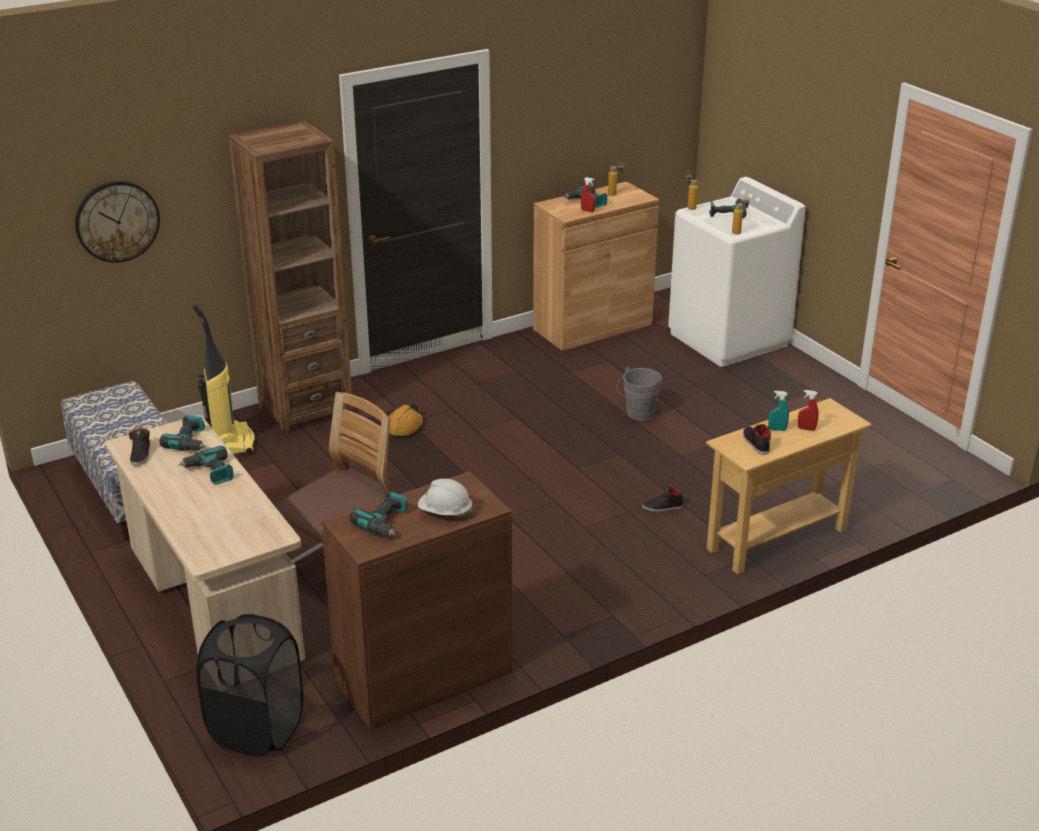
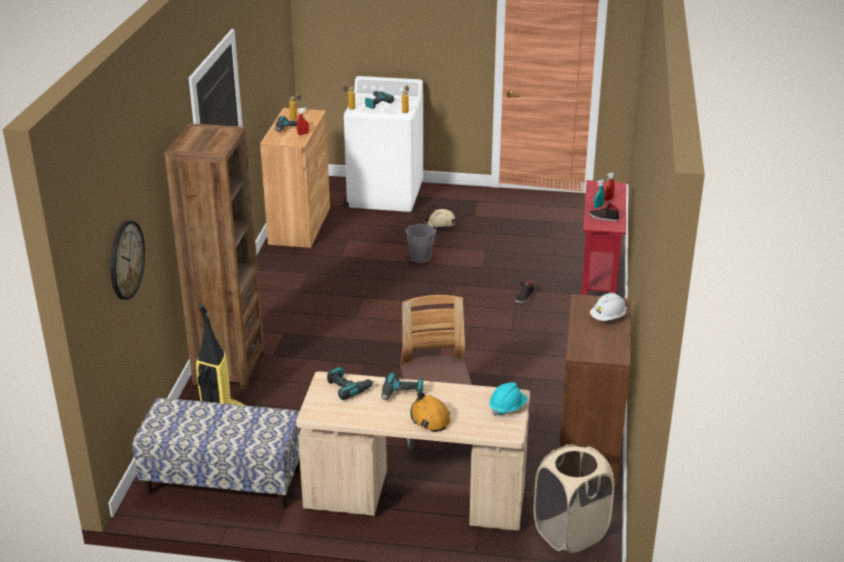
camera: 50 degrees left, 0 degrees up
(141, 454) = (338, 413): black shoe -> none
(251, 540) = (507, 408): none -> turquoise hard hat
(257, 730) = (570, 532): black laundry basket -> beige laundry basket
(386, 523) = (596, 340): power drill -> none
(404, 427) = (311, 340): orange hard hat -> orange hard hat (430, 418)
(725, 393) = (440, 224): none -> beige hard hat
(777, 539) = (598, 280): beige console table -> red console table

